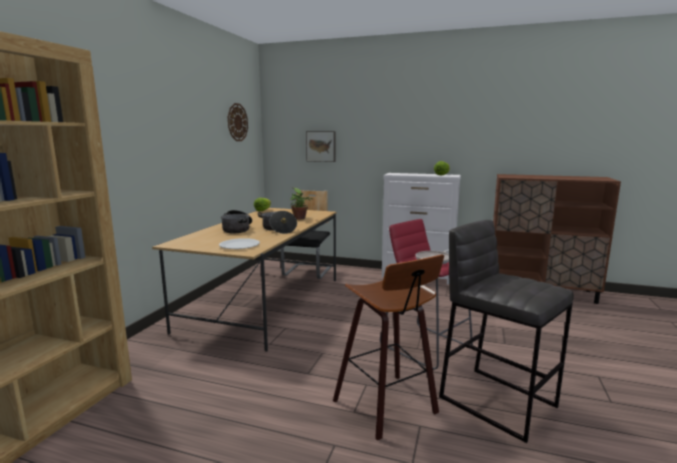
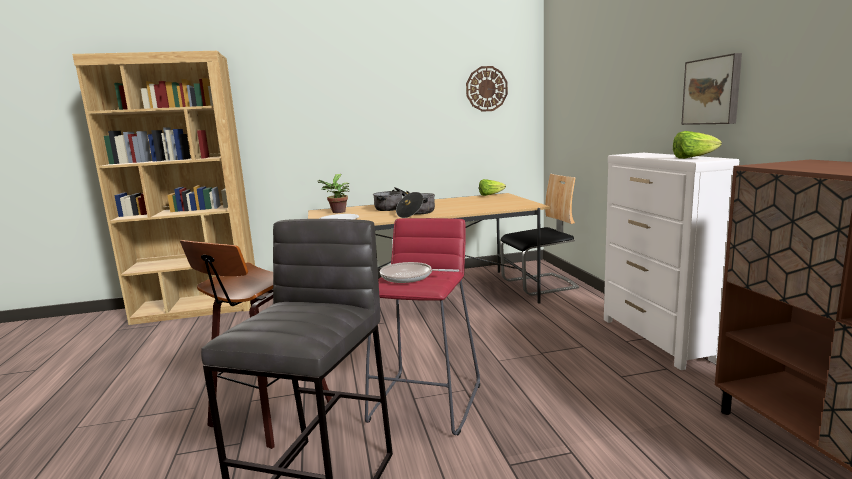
camera: 60 degrees right, 0 degrees up
(300, 218) = (479, 207): potted plant -> potted plant (337, 212)
(321, 146) = (584, 112): picture -> picture (712, 91)

